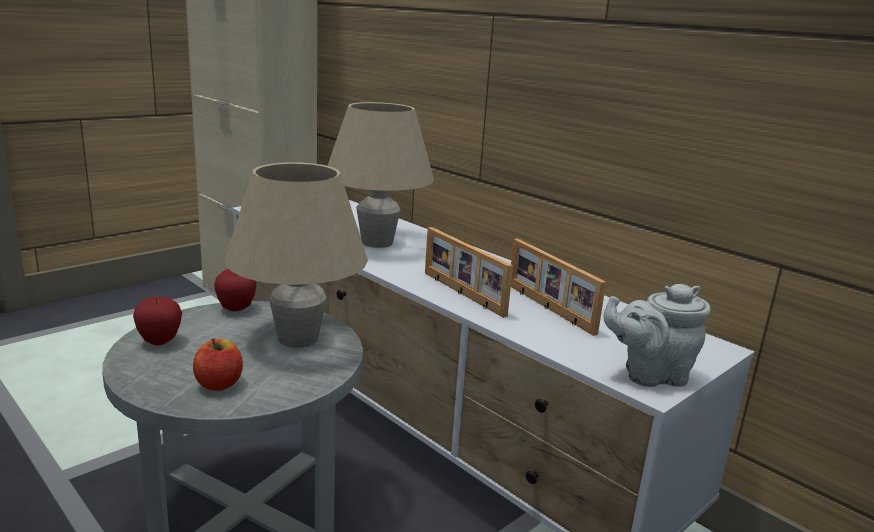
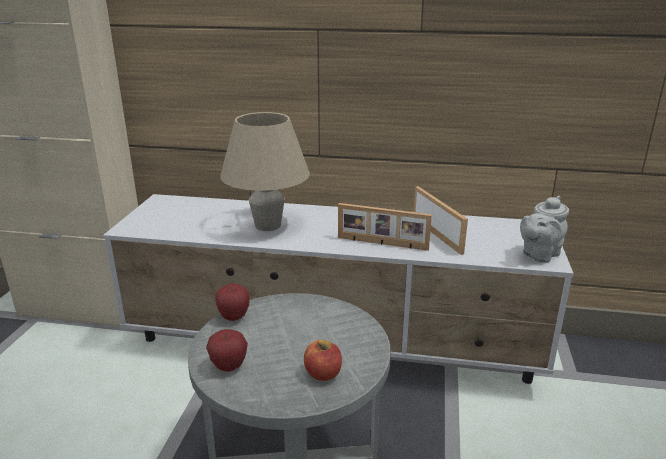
camera: 35 degrees left, 5 degrees up
(298, 338) = (312, 319): beige table lamp -> none
(548, 308) = (438, 234): picture frame -> picture frame turned 135 degrees counterclockwise

